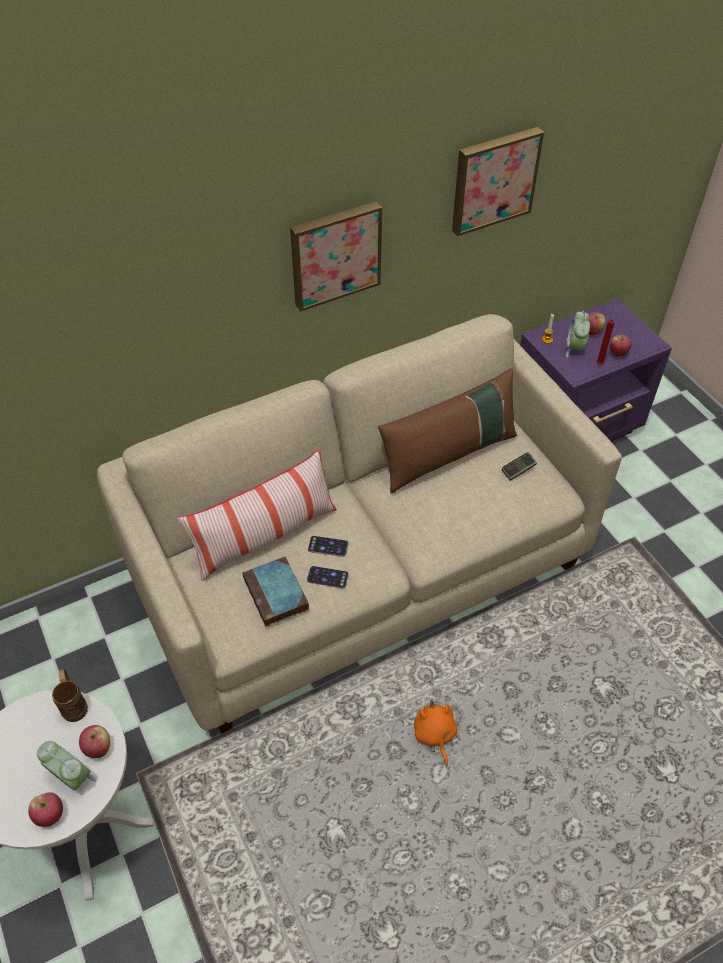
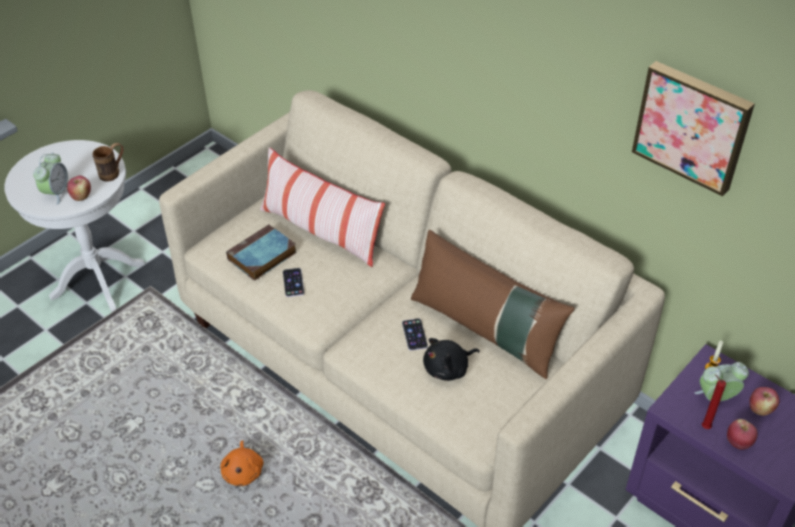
camera: 70 degrees right, 5 degrees down
(50, 815) = (27, 193): apple -> none
(328, 546) = (327, 273): phone -> phone (414, 334)
(335, 254) = (519, 73): picture -> none
(434, 735) = (243, 471): orange plush toy -> orange plush toy turned 120 degrees clockwise
(484, 492) = (448, 369): none -> black plush toy
(518, 470) = (494, 390): game controller -> none

